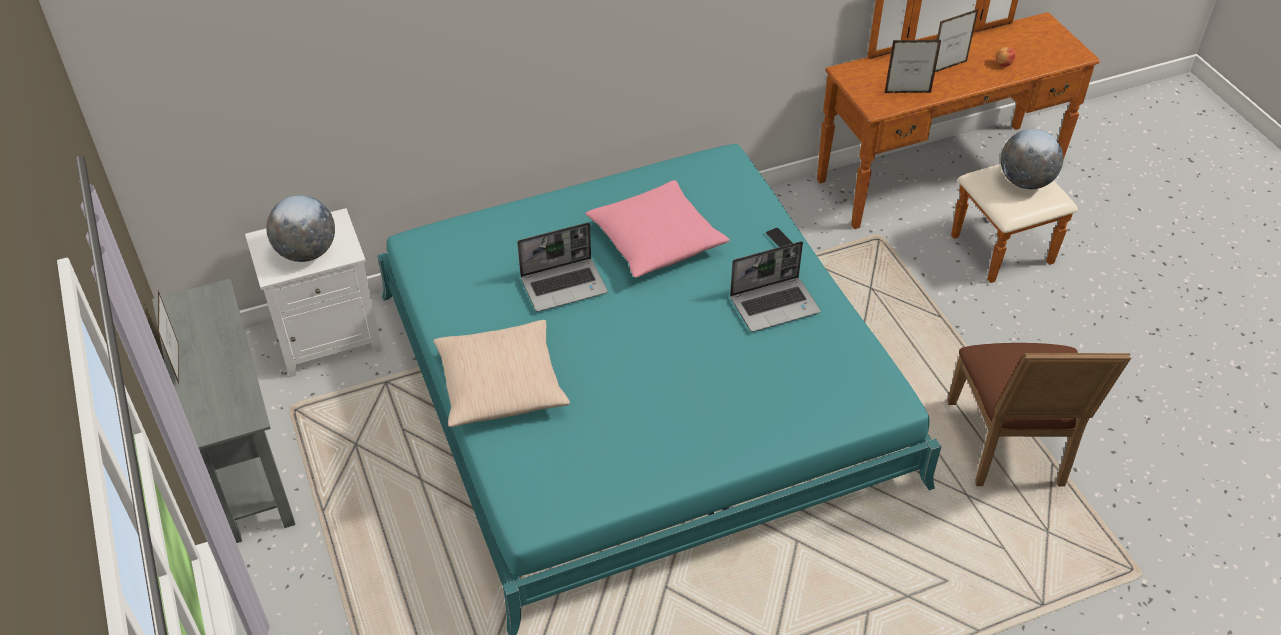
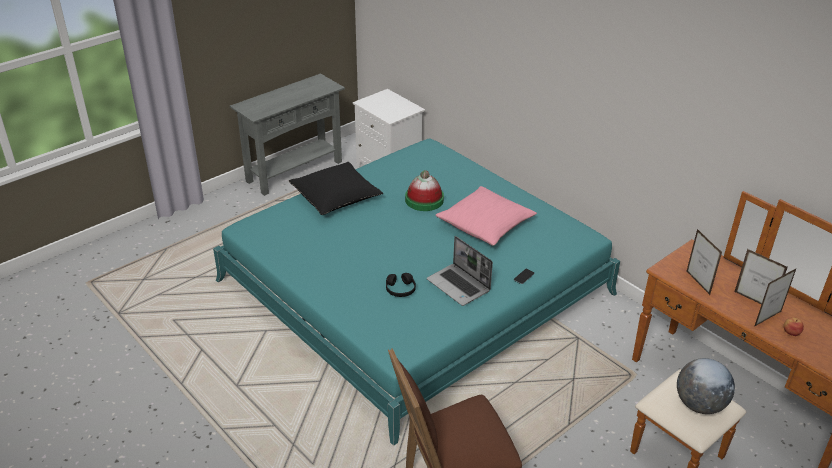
camera: 70 degrees right, 10 degrees down
(178, 363) = (282, 90): picture frame -> picture frame (767, 319)
(306, 252) = (384, 107): globe -> none
(501, 384) = (336, 197): beige pillow -> black pillow
(564, 285) = (424, 200): laptop -> hat
(761, 365) = (400, 289): none -> black headphones

